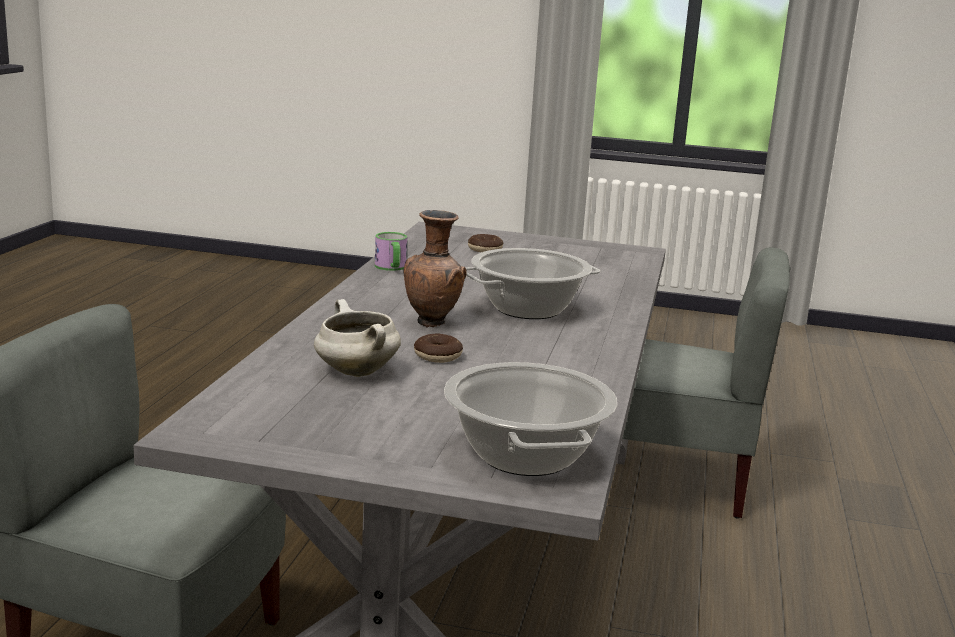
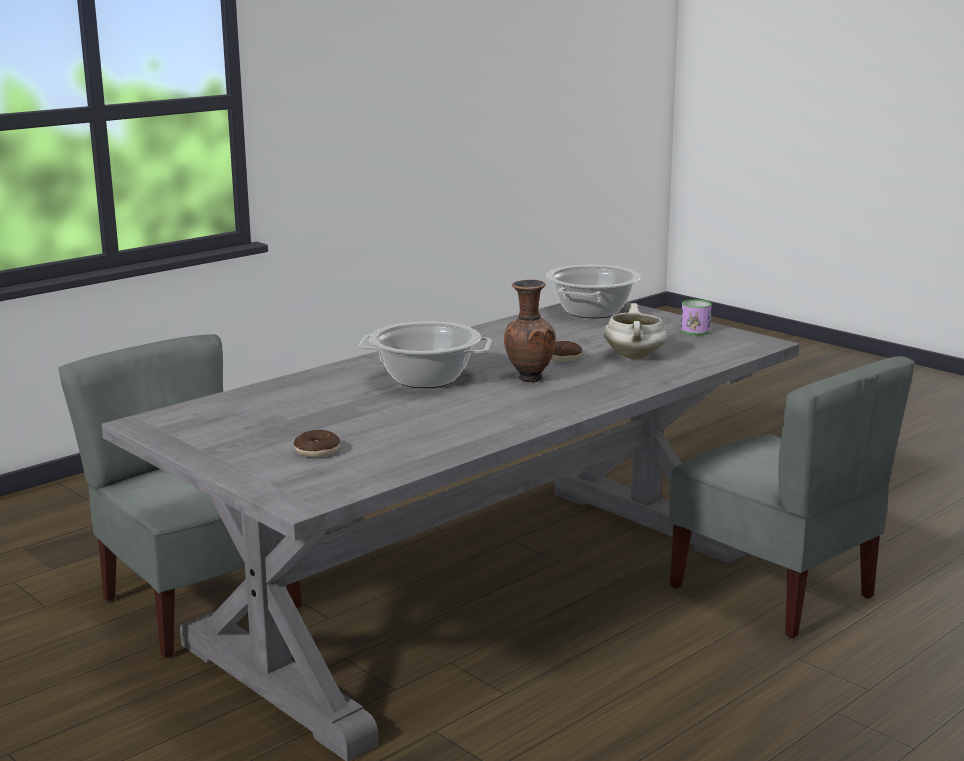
camera: 145 degrees left, 0 degrees up
(391, 268) = (473, 440): mug -> mug (696, 329)

